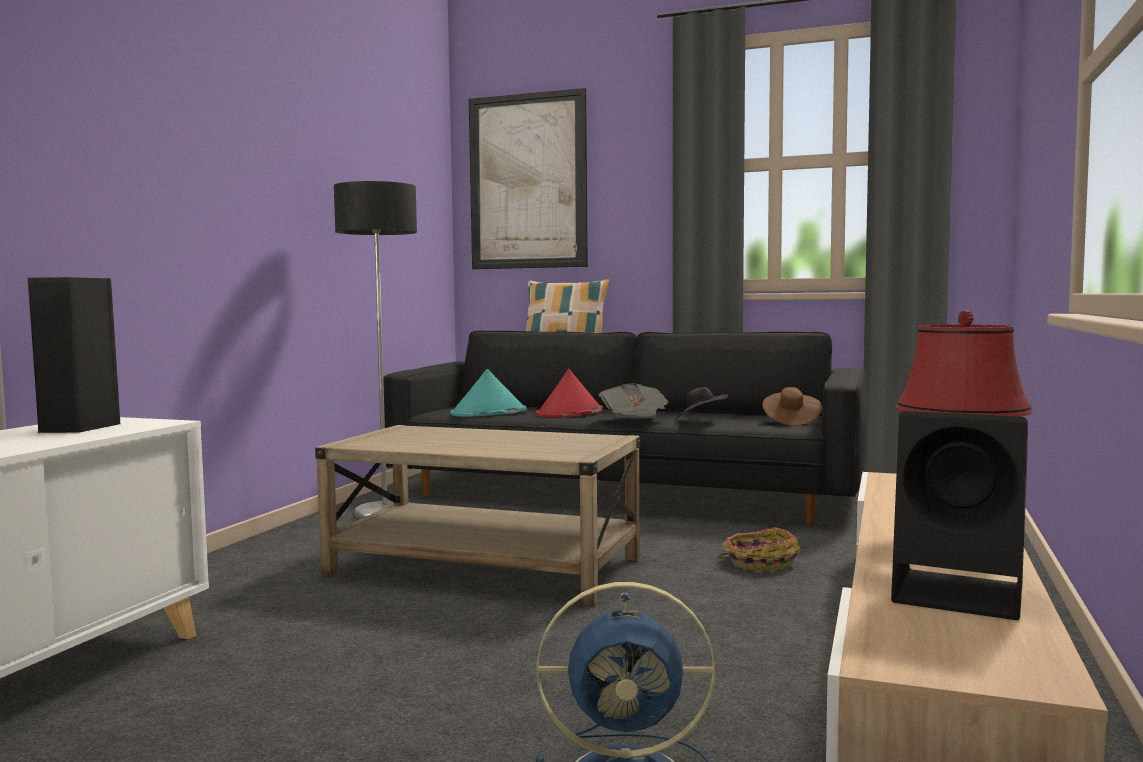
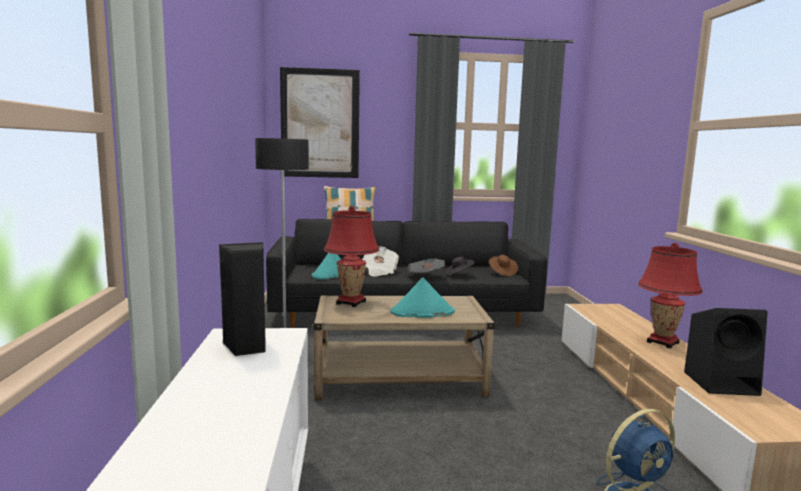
camera: 25 degrees left, 5 degrees up
(419, 432) = (350, 302): none -> red table lamp
(500, 446) = (422, 312): none -> turquoise hat
(569, 413) = (379, 272): red hat -> newspaper
(758, 562) = (525, 355): basket -> none

